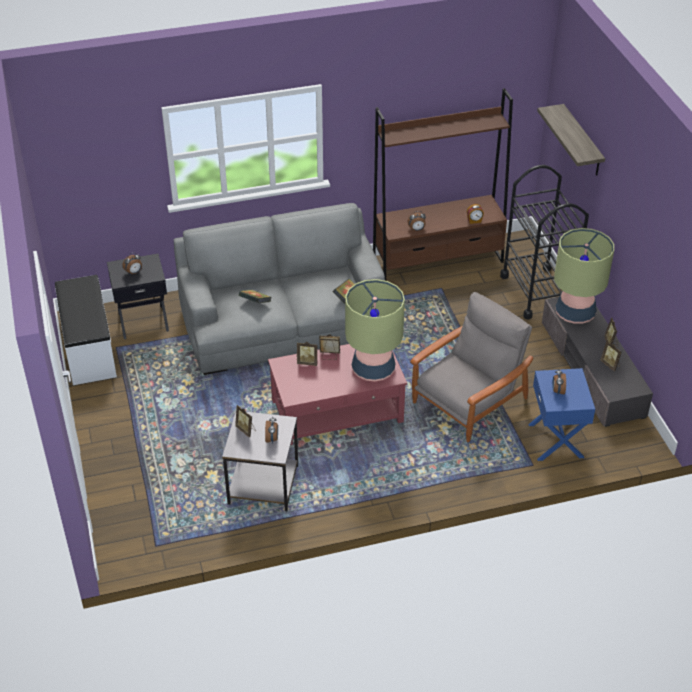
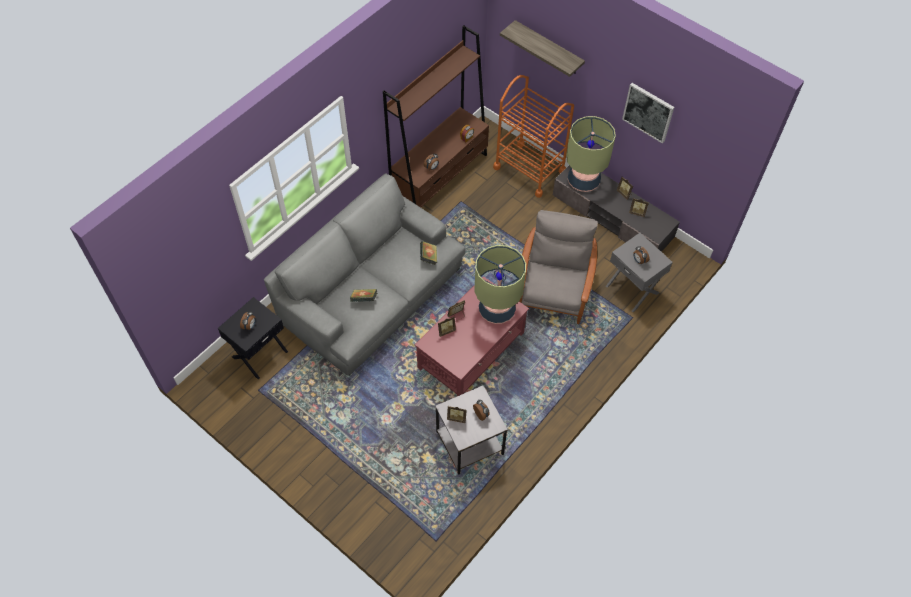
camera: 35 degrees left, 15 degrees up
(88, 348) = (236, 404): white bench -> none
(537, 292) = (529, 169): black cart -> orange cart
(557, 441) = (633, 289): blue side table -> grey side table
(643, 231) = (648, 112): none -> picture

